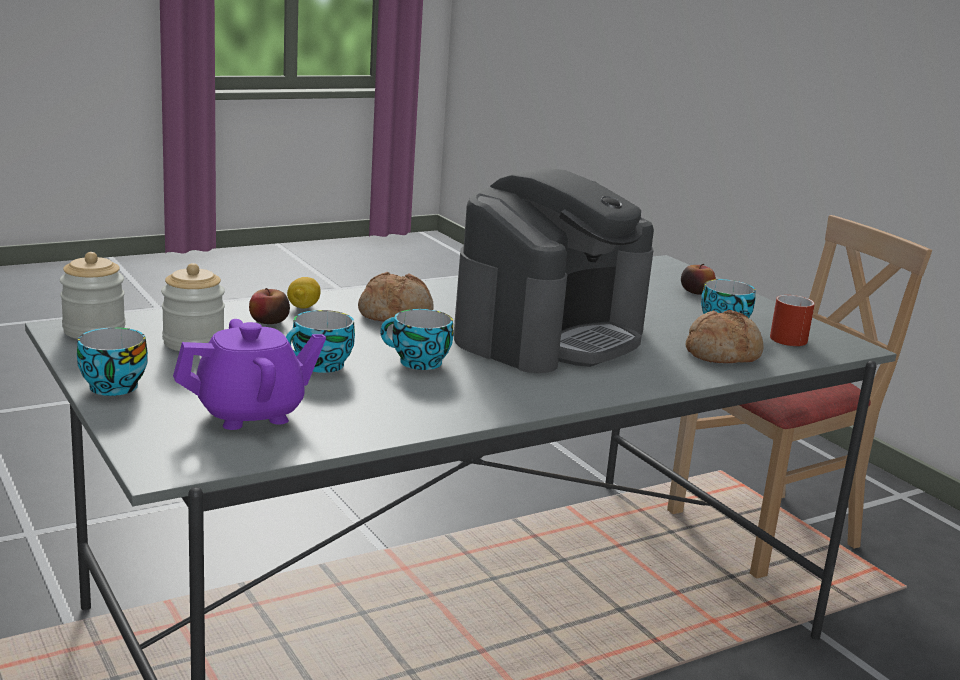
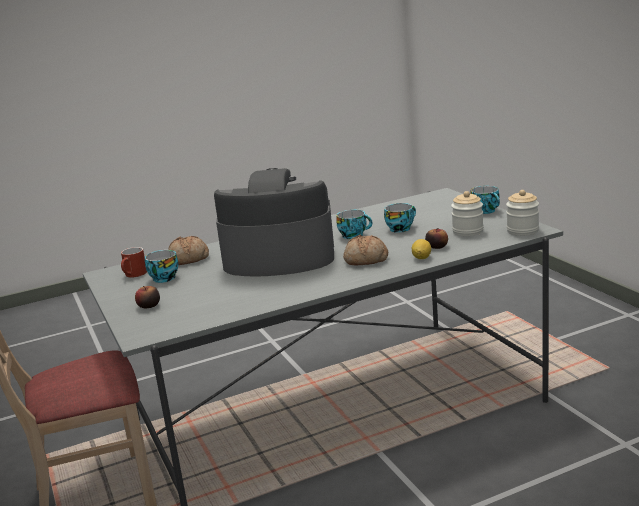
camera: 170 degrees left, 0 degrees up
(251, 413) = (422, 209): purple teapot -> none
(550, 335) = (278, 258): coffee machine -> coffee machine turned 45 degrees clockwise

